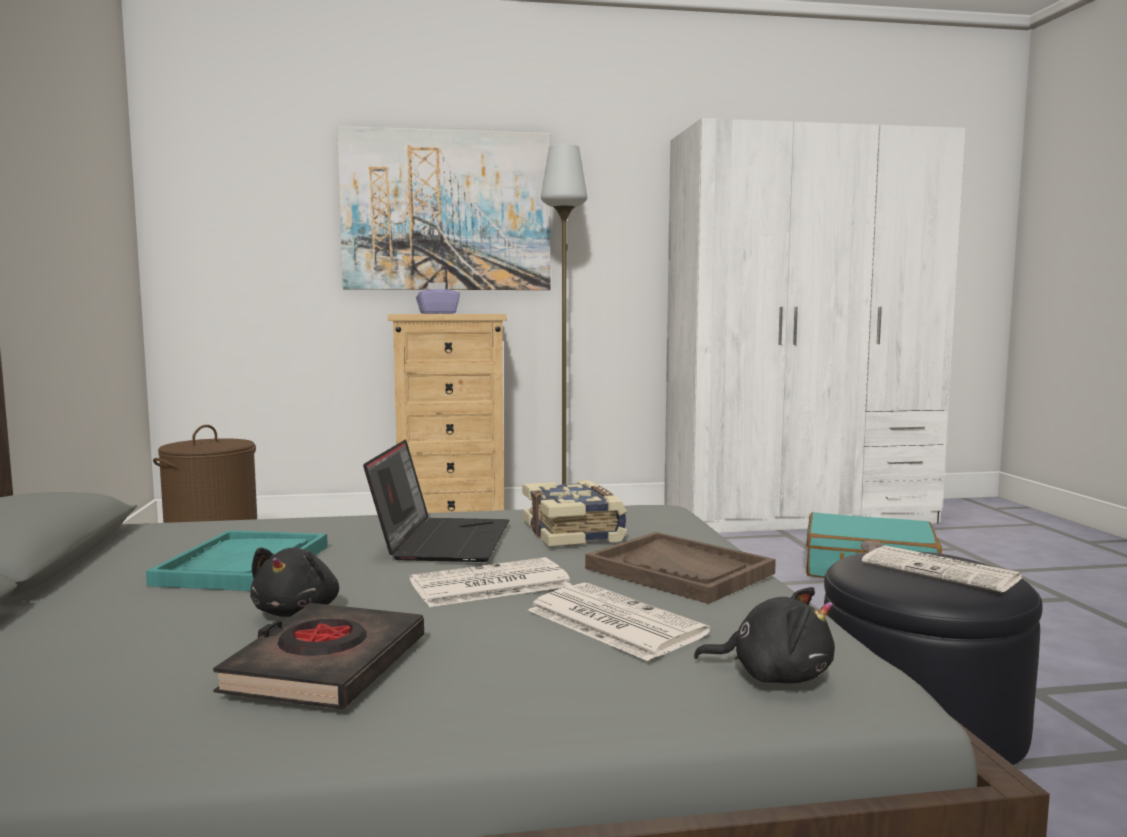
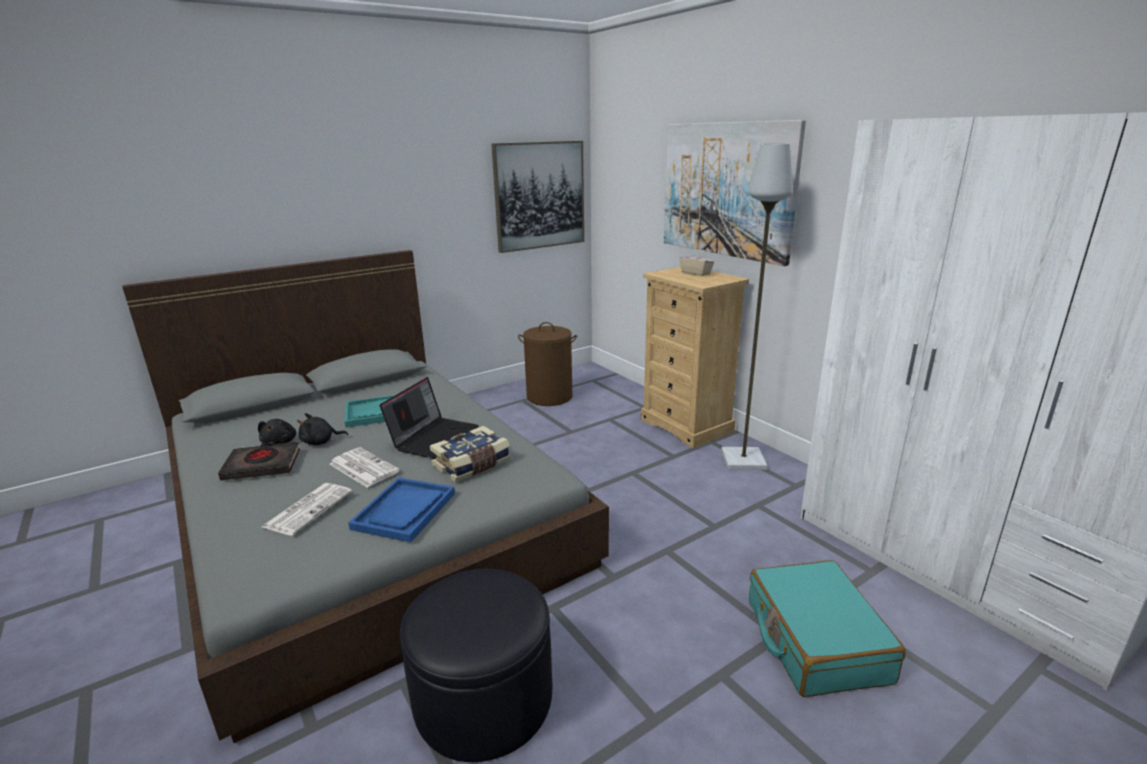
camera: 65 degrees right, 15 degrees up
(99, 215) = (539, 195): none -> picture
(437, 313) = (696, 273): purple tissue box -> beige tissue box
(441, 541) = (434, 437): laptop -> laptop turned 45 degrees counterclockwise
(679, 571) = (404, 511): brown tray -> blue tray
(774, 675) = (251, 563): black plush toy -> black plush toy (280, 442)
(943, 571) = (473, 616): newspaper -> none

